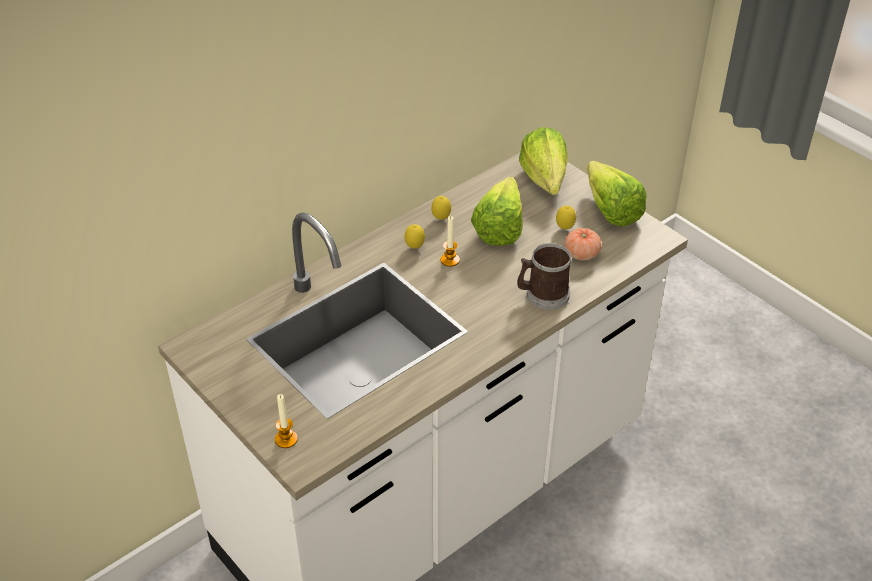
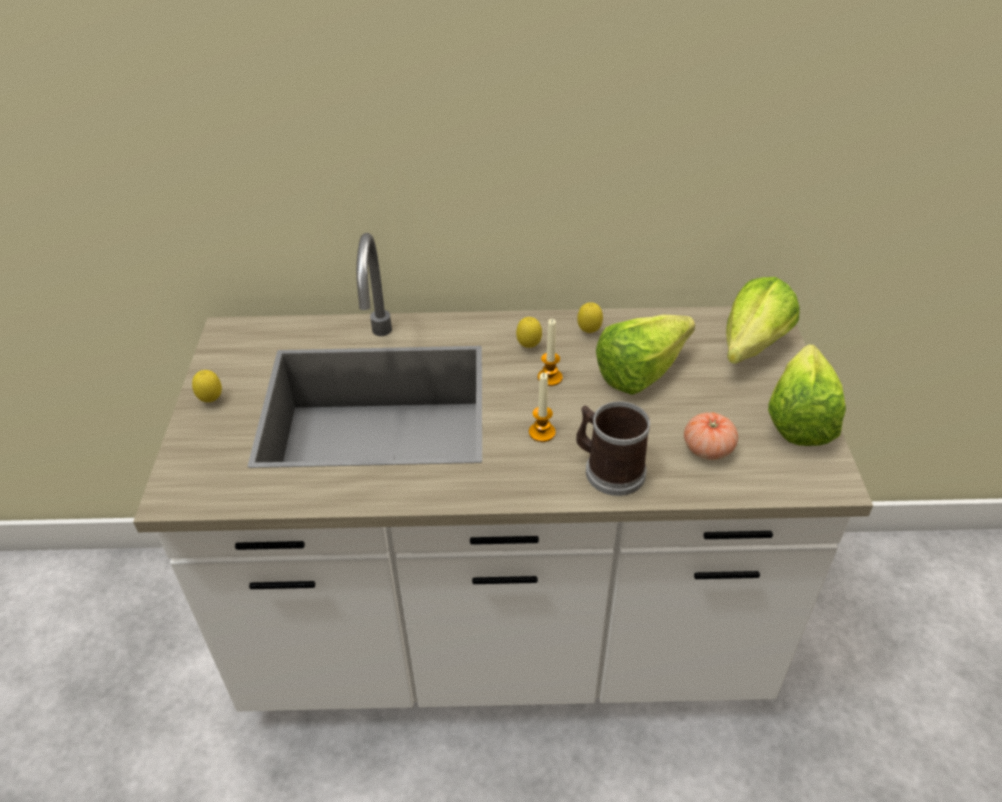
camera: 40 degrees right, 0 degrees up
(286, 439) = (190, 464): candle -> candle (542, 432)
(564, 228) = (718, 410): lemon -> lemon (211, 400)

